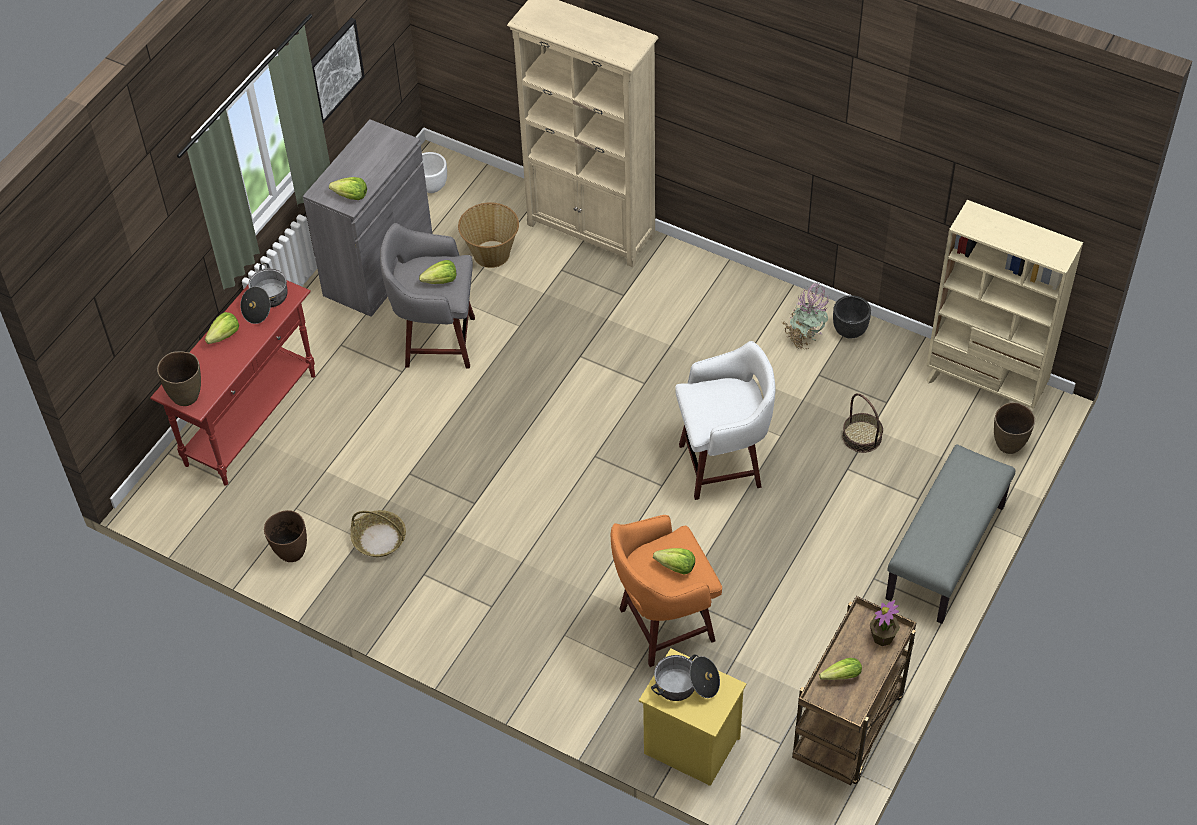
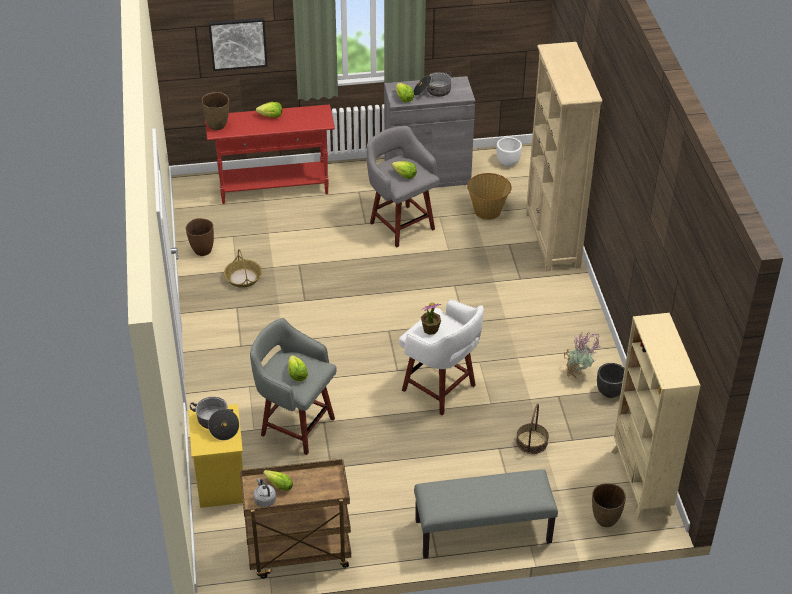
camera: 50 degrees right, 10 degrees down
(265, 302) = (308, 117): cooking pot -> cooking pot (432, 91)
(334, 70) = (458, 28): picture -> picture (238, 43)
(663, 626) = (295, 426): orange stool -> grey stool
(851, 700) = (264, 499): none -> grey kettle
(882, 637) = (327, 490): potted plant -> potted plant (430, 329)

